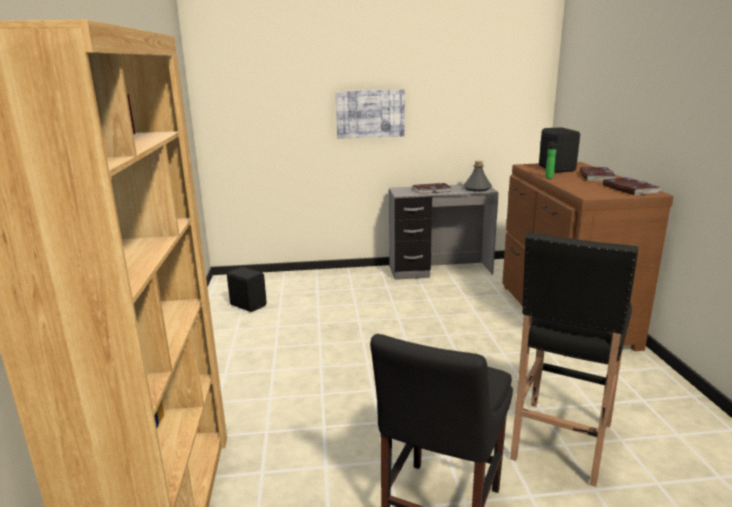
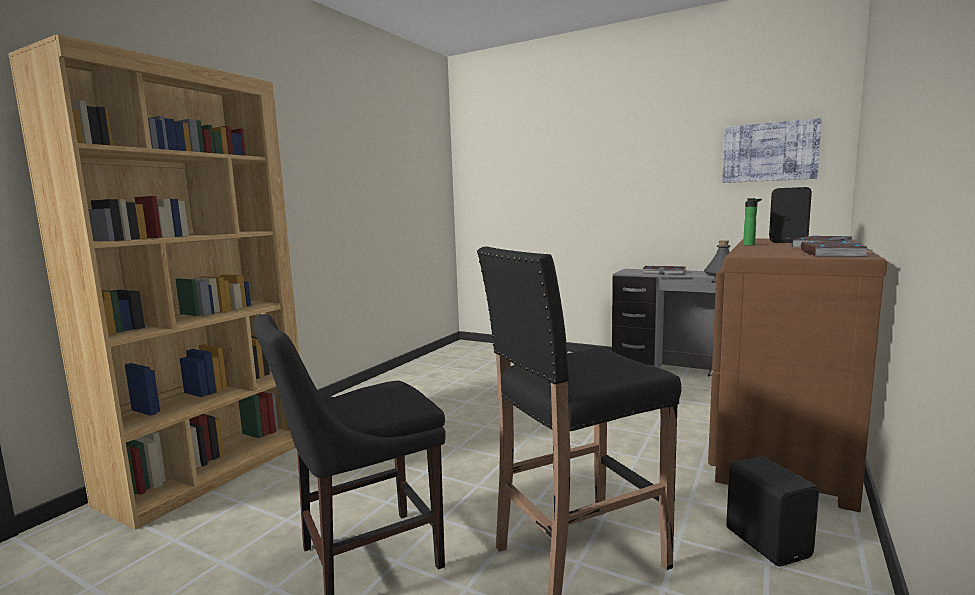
camera: 35 degrees right, 10 degrees down
(248, 305) = (455, 363): black speaker -> black speaker (768, 542)
(370, 113) = (608, 188): picture -> picture (769, 152)

